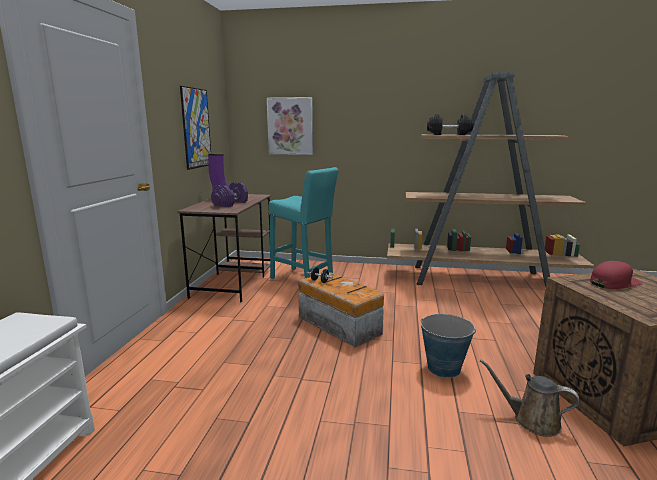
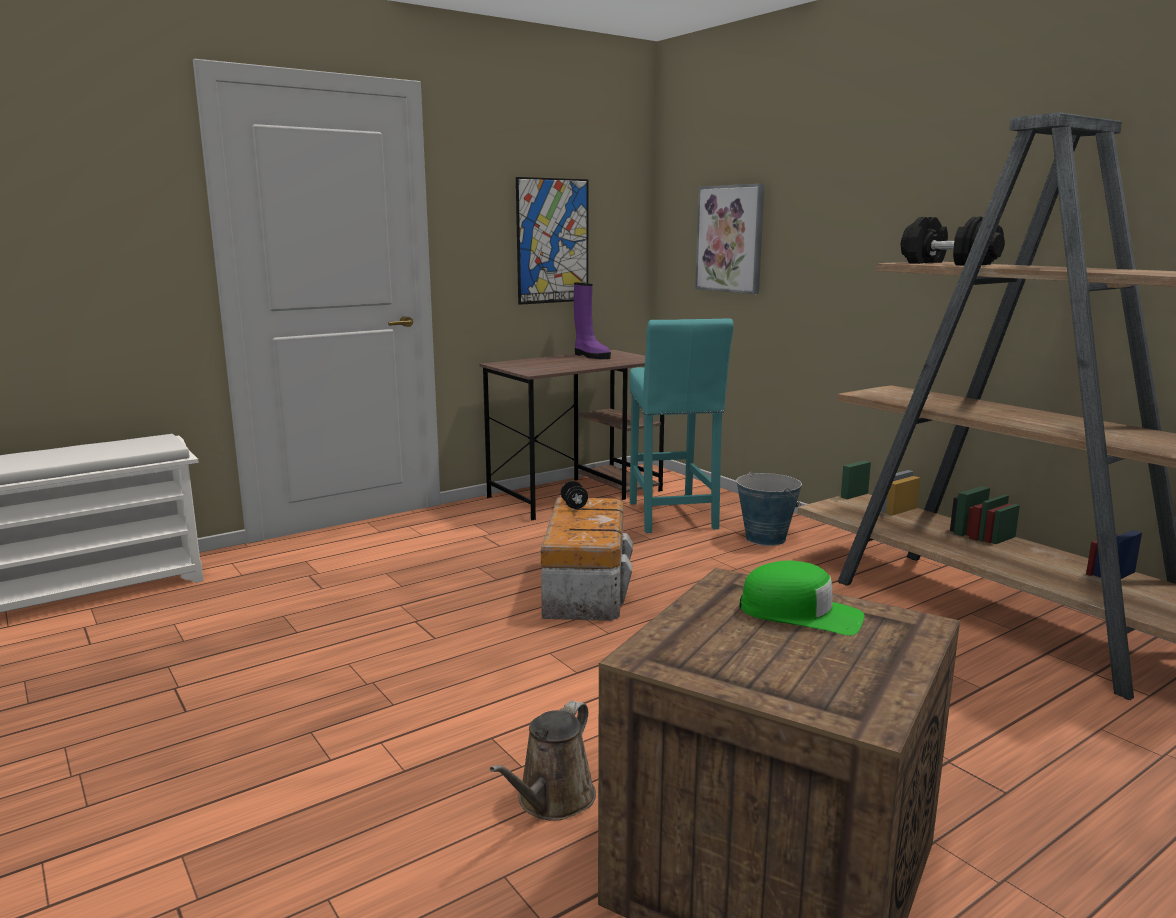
camera: 45 degrees right, 0 degrees up
(230, 203) = (566, 364): purple dumbbell -> none
(443, 368) = (592, 692): bucket -> bucket (765, 538)
(531, 420) = (552, 801): brown watering can -> brown watering can turned 135 degrees counterclockwise
(614, 283) = (800, 614): red cap -> green cap

